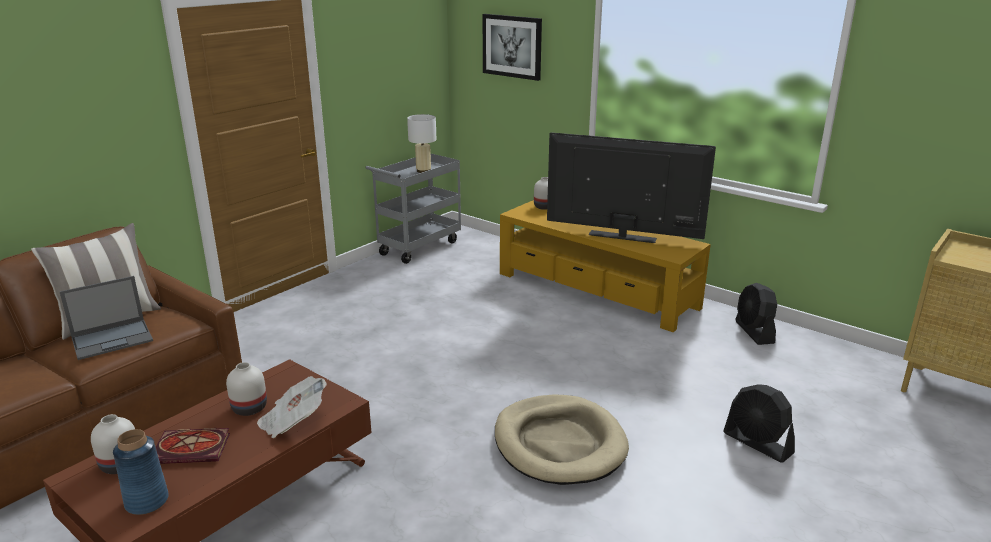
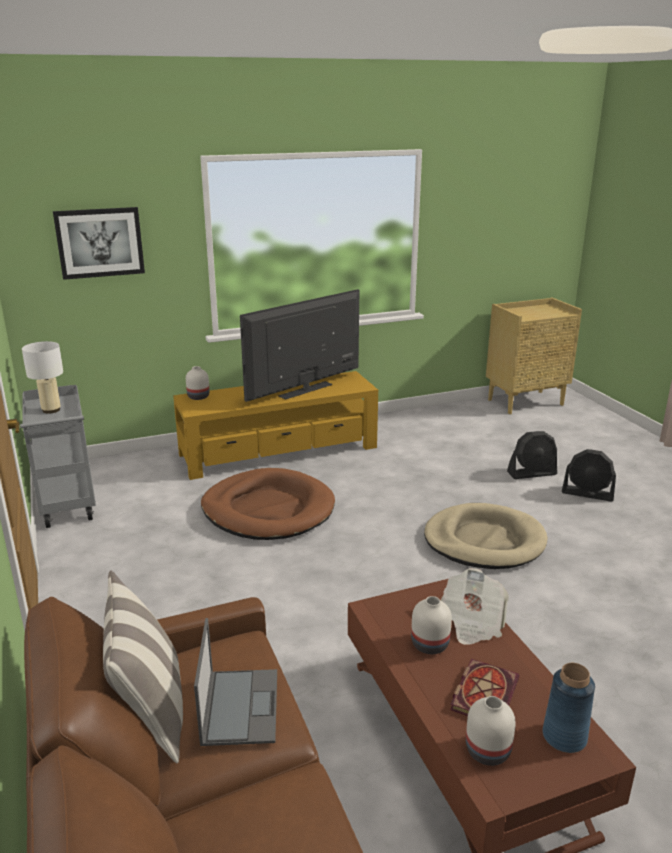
camera: 60 degrees left, 0 degrees up
(491, 318) = (268, 509): none -> brown dog bed
(754, 332) = (405, 423): black fan -> black fan (587, 493)

